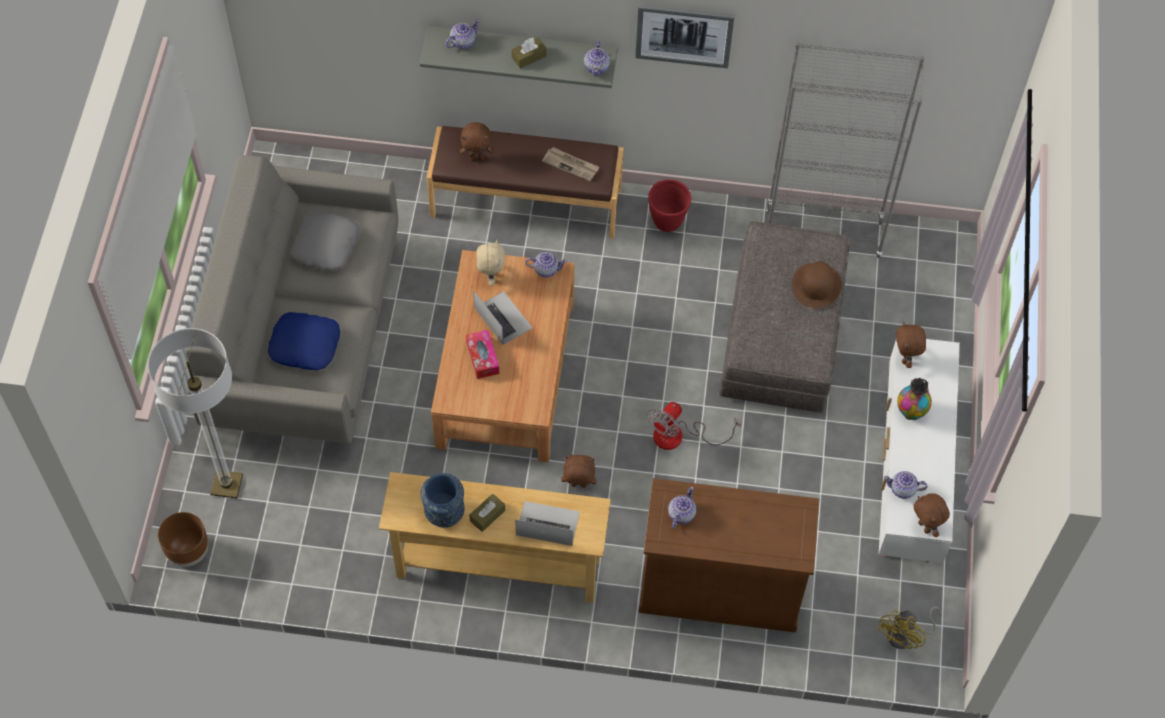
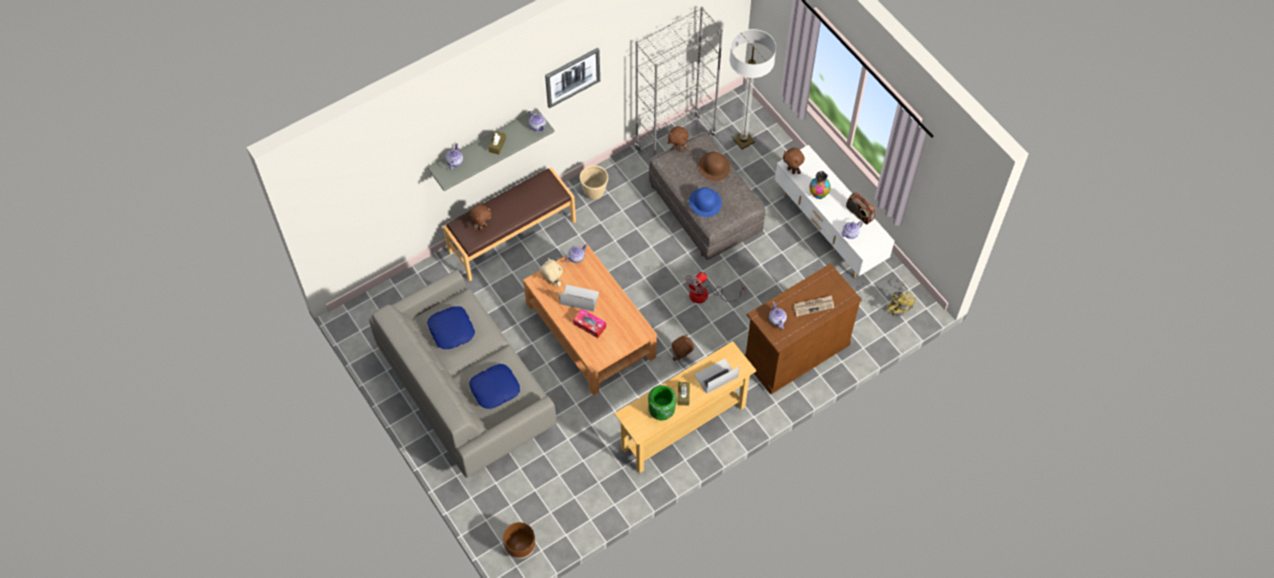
camera: 40 degrees left, 0 degrees up
(227, 485) = (505, 499): floor lamp -> floor lamp (743, 140)
(325, 245) = (451, 330): grey pillow -> blue pillow
(444, 513) = (661, 411): blue vase -> green vase
(571, 165) = (535, 195): newspaper -> newspaper (813, 306)
(667, 223) = (594, 193): red planter -> beige planter
(679, 436) = (706, 295): fan -> fan turned 45 degrees clockwise
(762, 319) = (705, 202): none -> blue hat
(925, 527) = (876, 243): brown plush toy -> brown plush toy (677, 149)
(939, 474) = (859, 213): none -> radio

